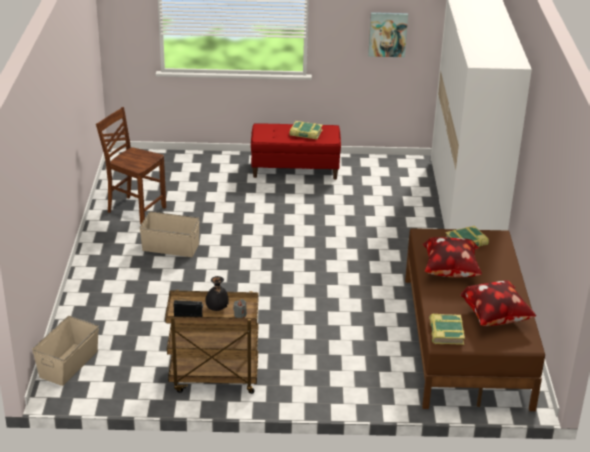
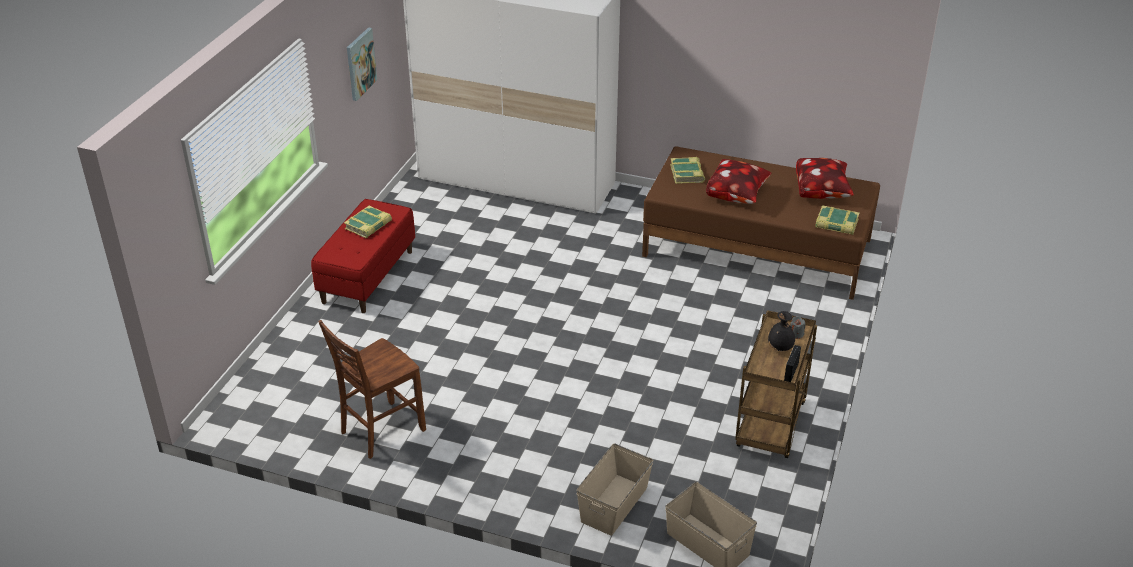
camera: 70 degrees left, 5 degrees up
(170, 247) = (490, 414): beige storage box -> beige storage box (613, 504)

